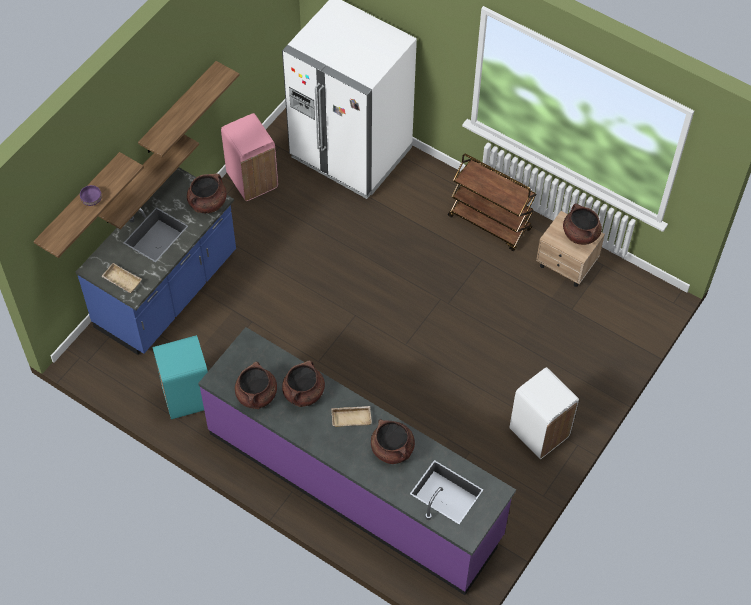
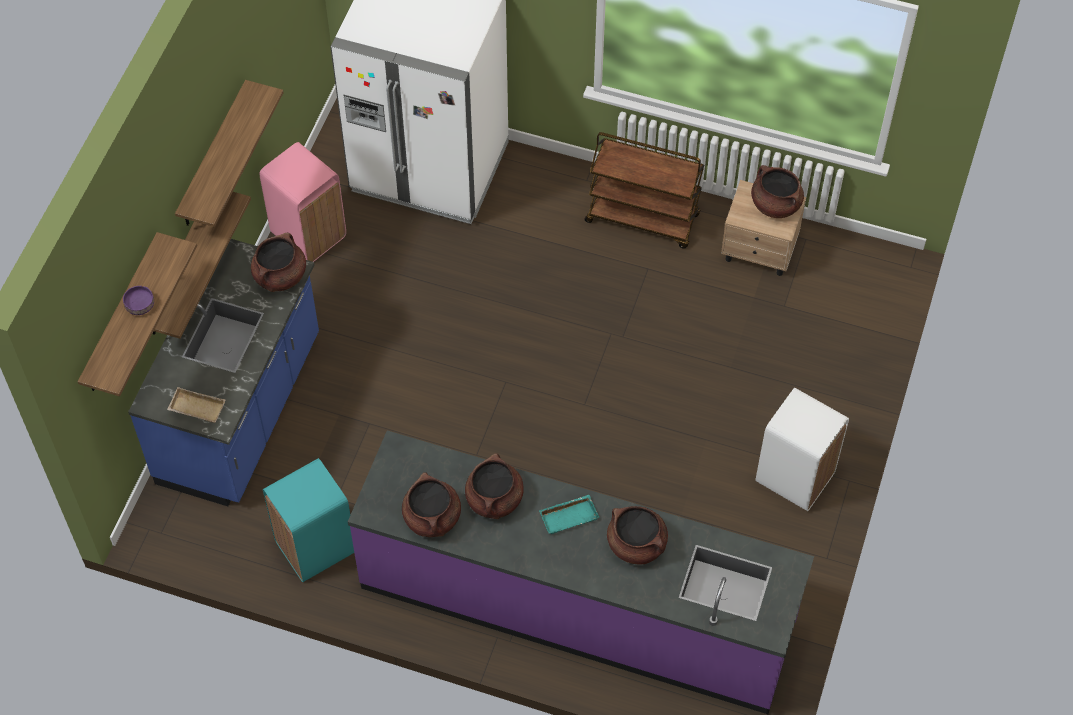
camera: 15 degrees left, 0 degrees up
(352, 417) = (569, 515): beige tray -> turquoise tray

